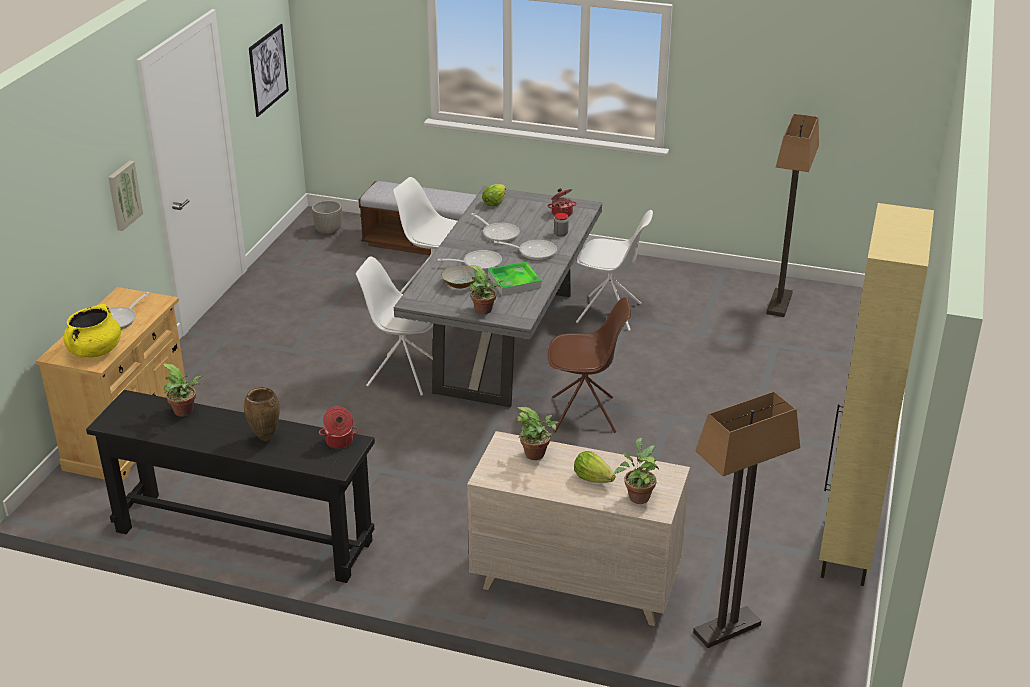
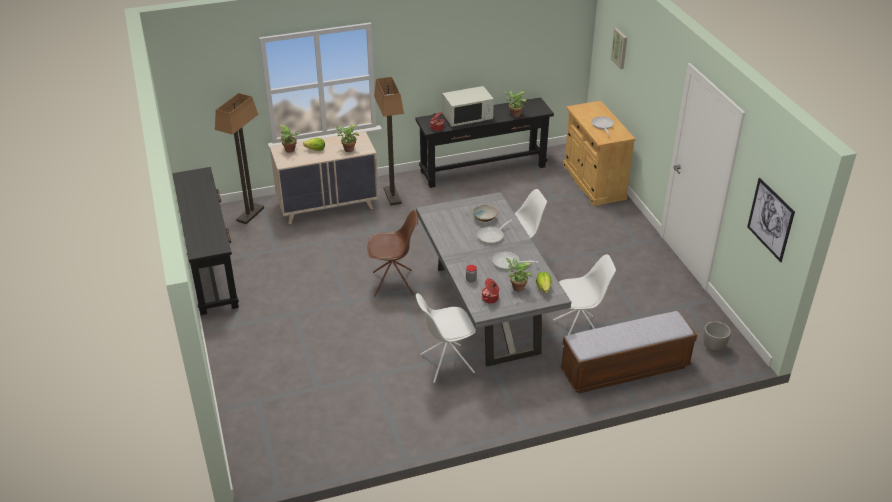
camera: 145 degrees right, 5 degrees up
(95, 351) = (585, 111): yellow cooking pot -> none
(123, 195) = (658, 111): picture -> picture (620, 48)
(264, 439) = (467, 118): brown vase -> white microwave
(485, 311) = (451, 208): potted plant -> potted plant (516, 288)
(514, 281) = (458, 232): tray -> none
(534, 252) = (471, 258): frying pan -> none
(585, 415) = (394, 283): brown chair -> brown chair turned 150 degrees counterclockwise
(779, 304) = (335, 431): floor lamp -> floor lamp (392, 196)
(846, 550) = (210, 267): beige cabinet -> black console table

